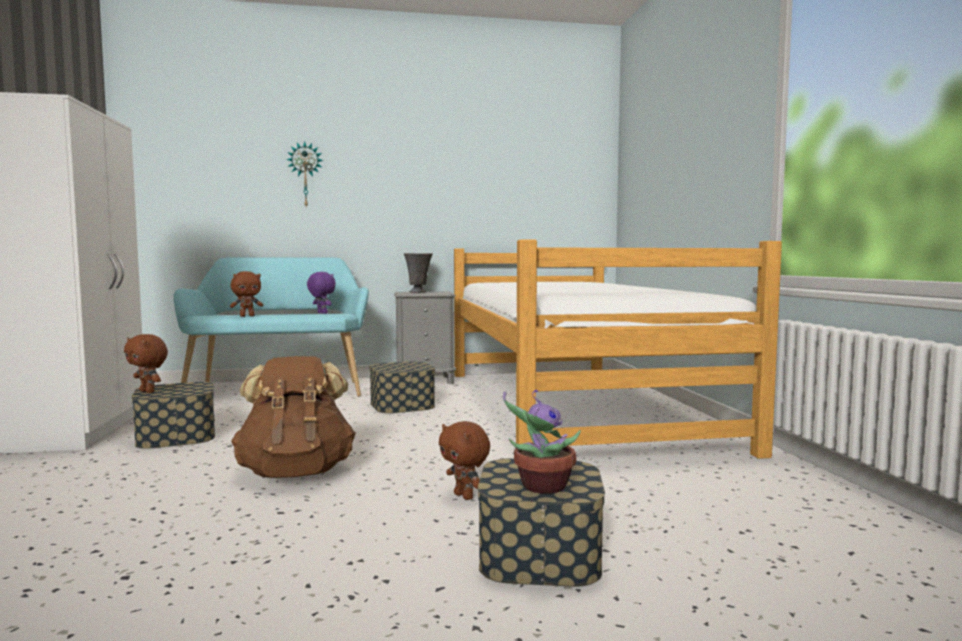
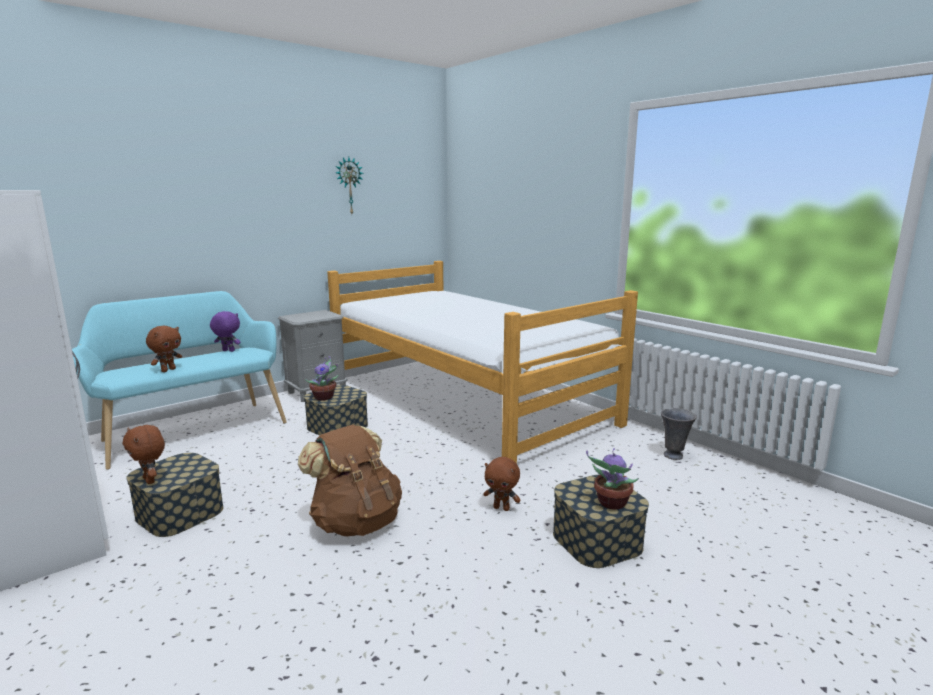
camera: 30 degrees left, 10 degrees up
(148, 391) = (150, 480): brown plush toy -> brown plush toy turned 45 degrees clockwise
(305, 175) = (177, 208): wall clock -> wall clock (349, 186)
(388, 367) = (325, 397): none -> potted plant
(418, 292) = (306, 316): grey vase -> grey vase (674, 455)

